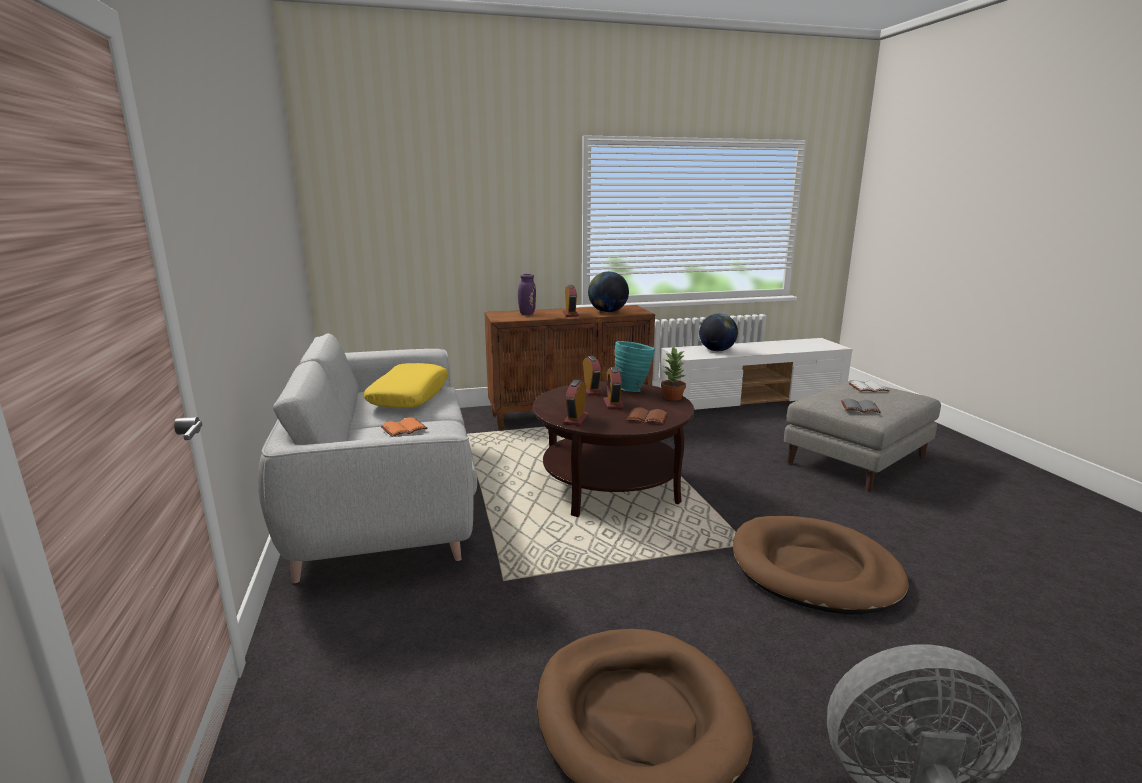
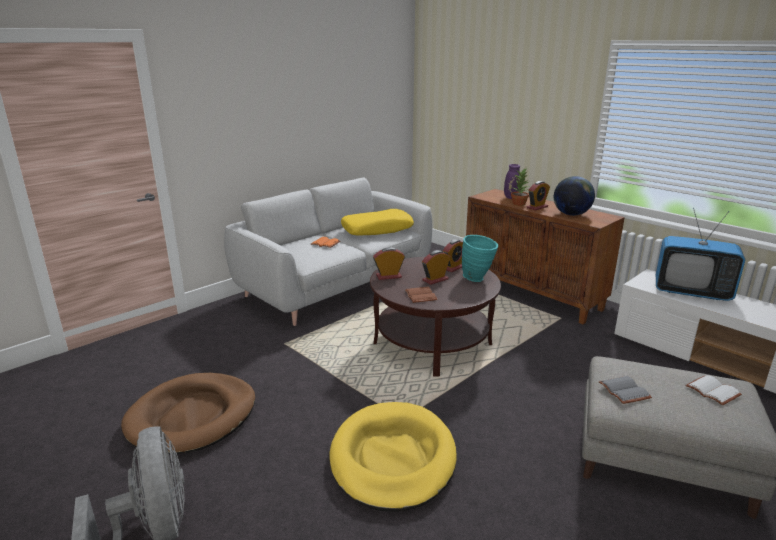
camera: 60 degrees right, 5 degrees up
(673, 397) = (480, 295): potted plant -> potted plant (519, 204)
(716, 350) = (691, 292): globe -> television
(814, 570) = (392, 459): brown dog bed -> yellow dog bed

